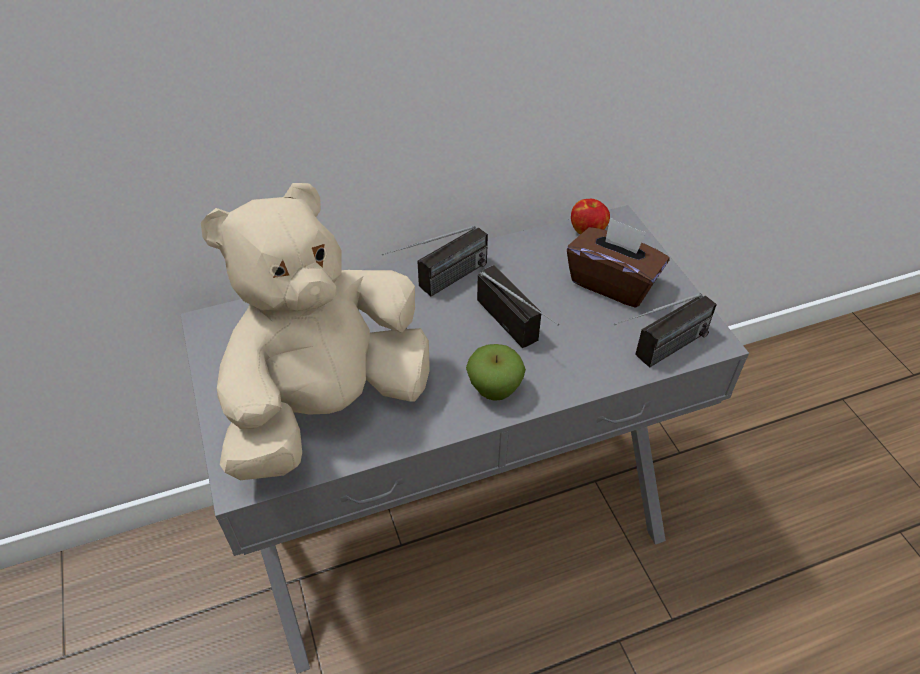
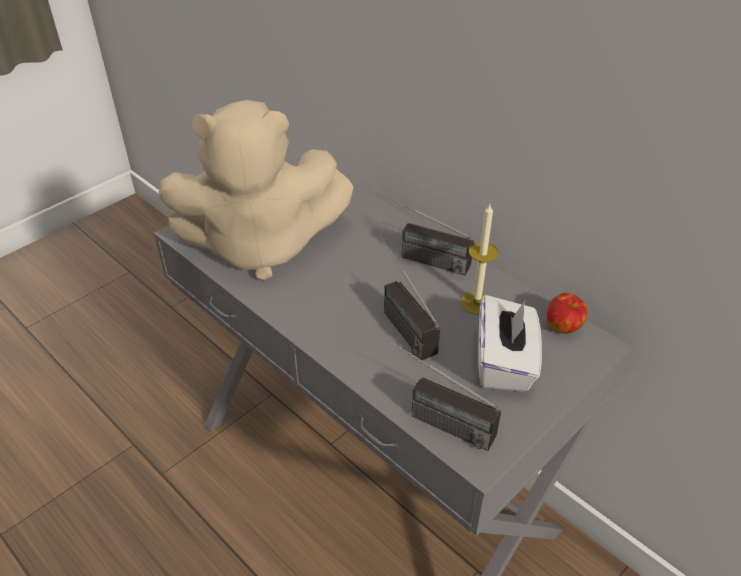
camera: 65 degrees right, 5 degrees down
(328, 407) = (261, 246): beige plush toy -> beige plush toy turned 150 degrees clockwise
(494, 389) = (325, 323): apple -> none
(521, 332) = (398, 320): radio -> radio turned 120 degrees clockwise
(528, 270) = (476, 303): none -> candle
(613, 283) = (504, 363): brown tissue box -> white tissue box

